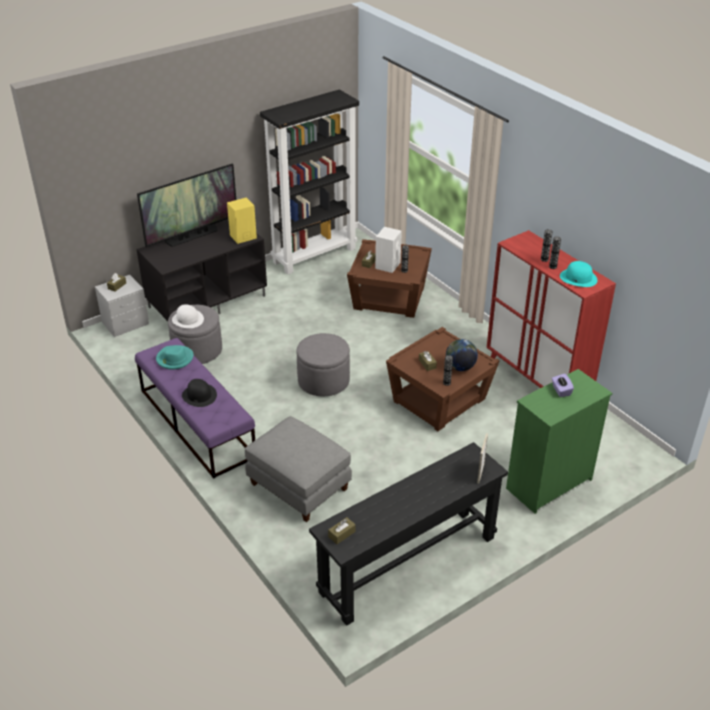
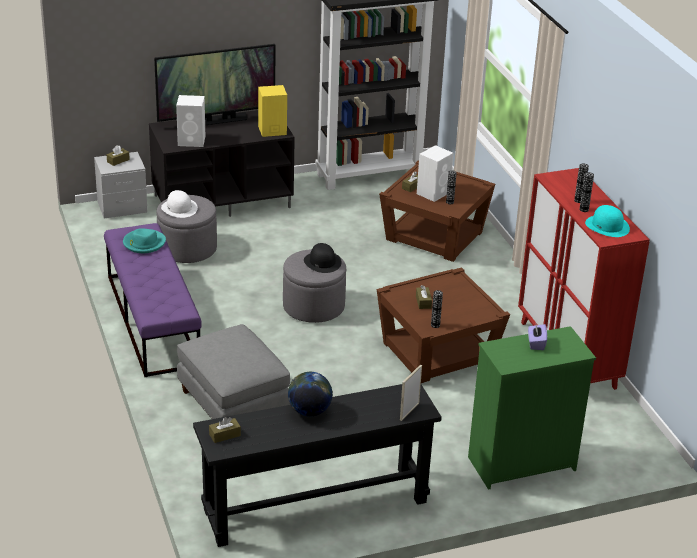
camera: 15 degrees right, 5 degrees down
(181, 258) = (192, 141): none -> white speaker
(199, 395) = (152, 283): black hat -> black hat (322, 262)
(460, 367) = (460, 313): globe -> globe (309, 411)

